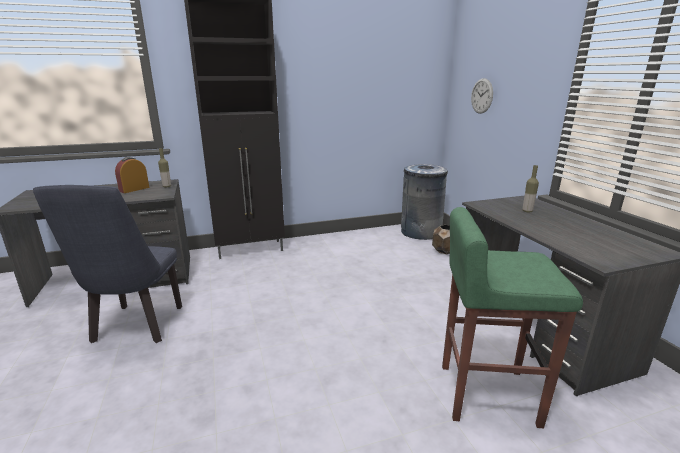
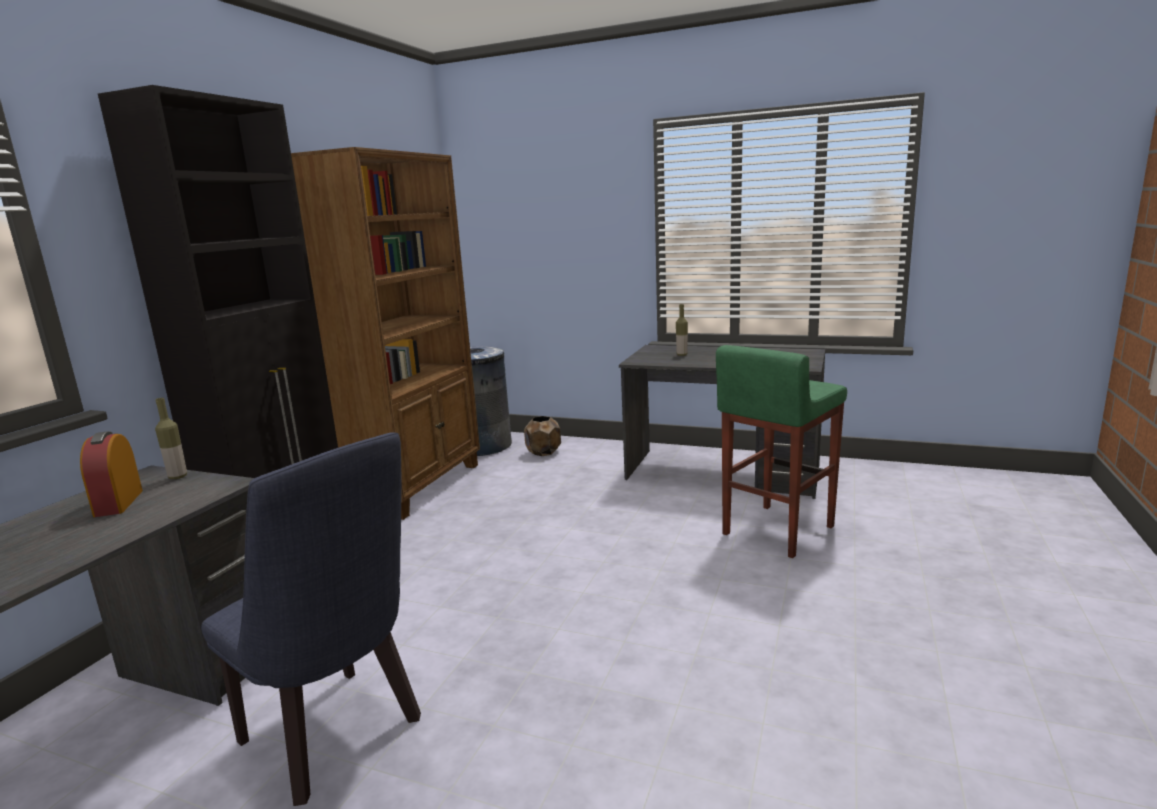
camera: 50 degrees left, 5 degrees down
(352, 239) = (417, 486): none -> brown bookcase
(482, 96) = (523, 244): wall clock -> none

